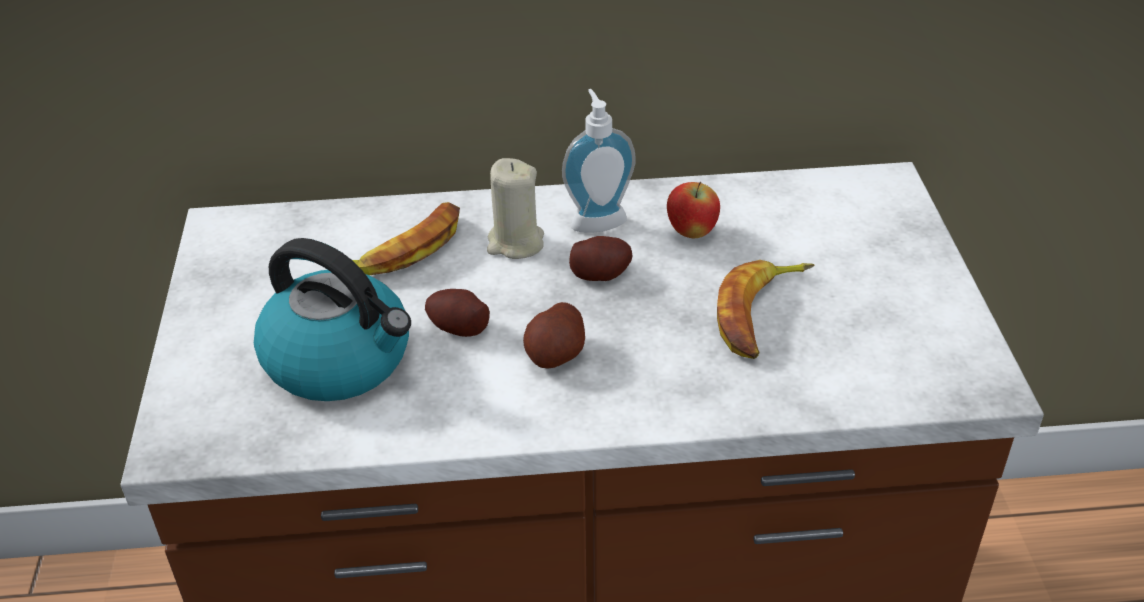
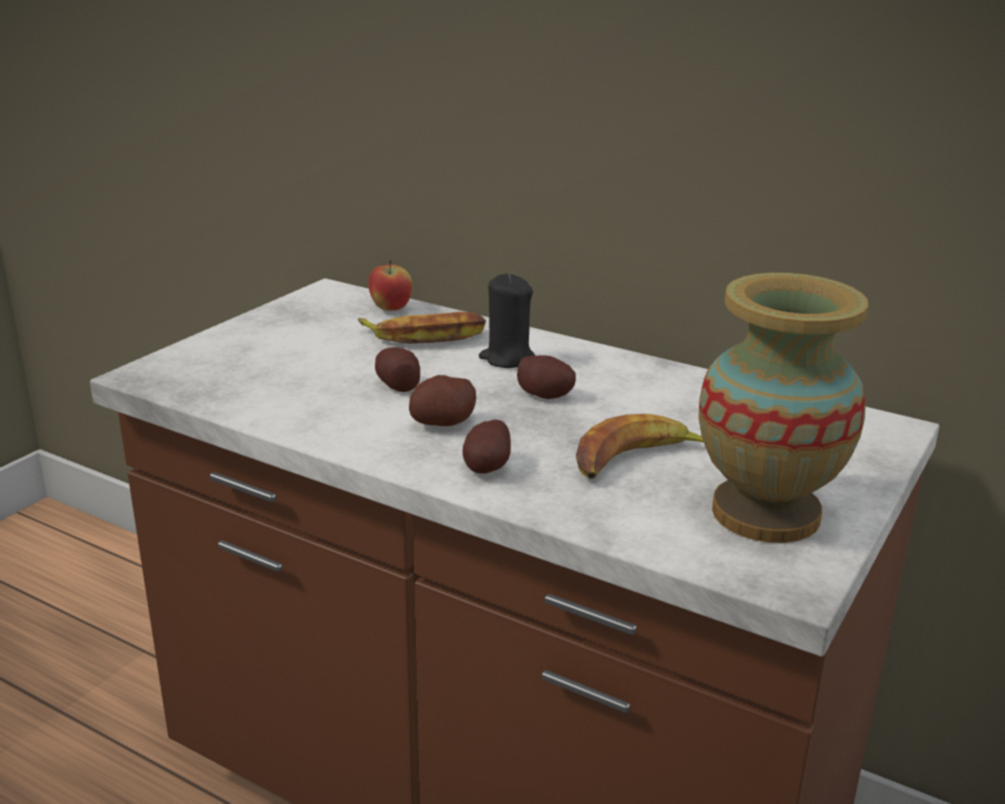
camera: 35 degrees right, 15 degrees down
(341, 360) = (298, 373): kettle -> none
(515, 243) = (507, 358): beige candle -> black candle
(597, 219) = (589, 366): soap dispenser -> none
(654, 388) = (487, 467): none -> potato
(691, 233) = (656, 397): apple -> apple (391, 309)
(902, 324) = (766, 514): none -> vase

